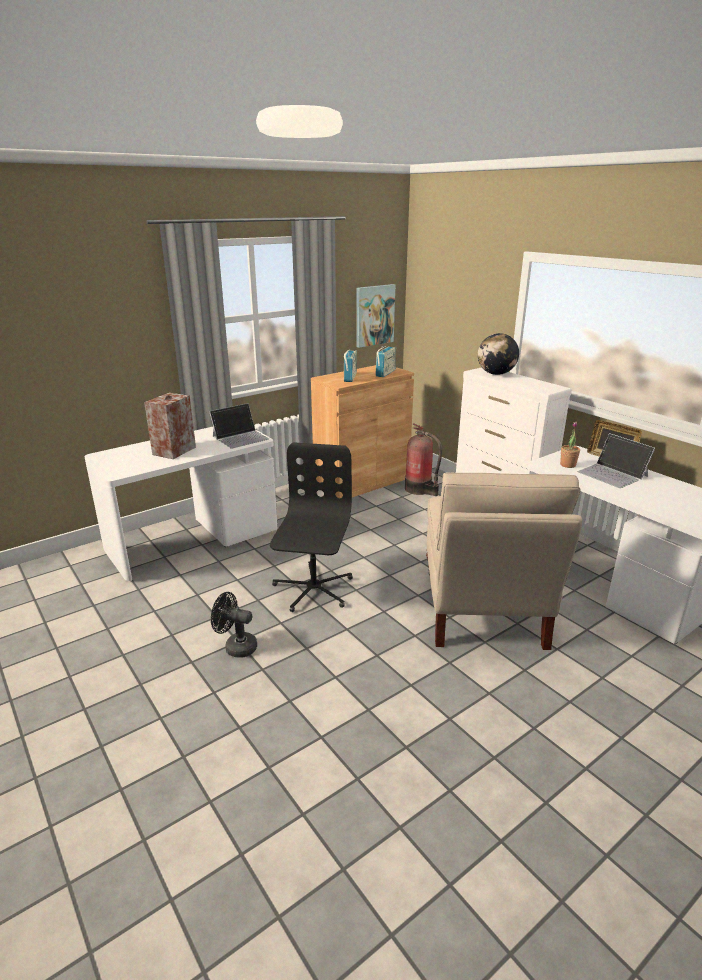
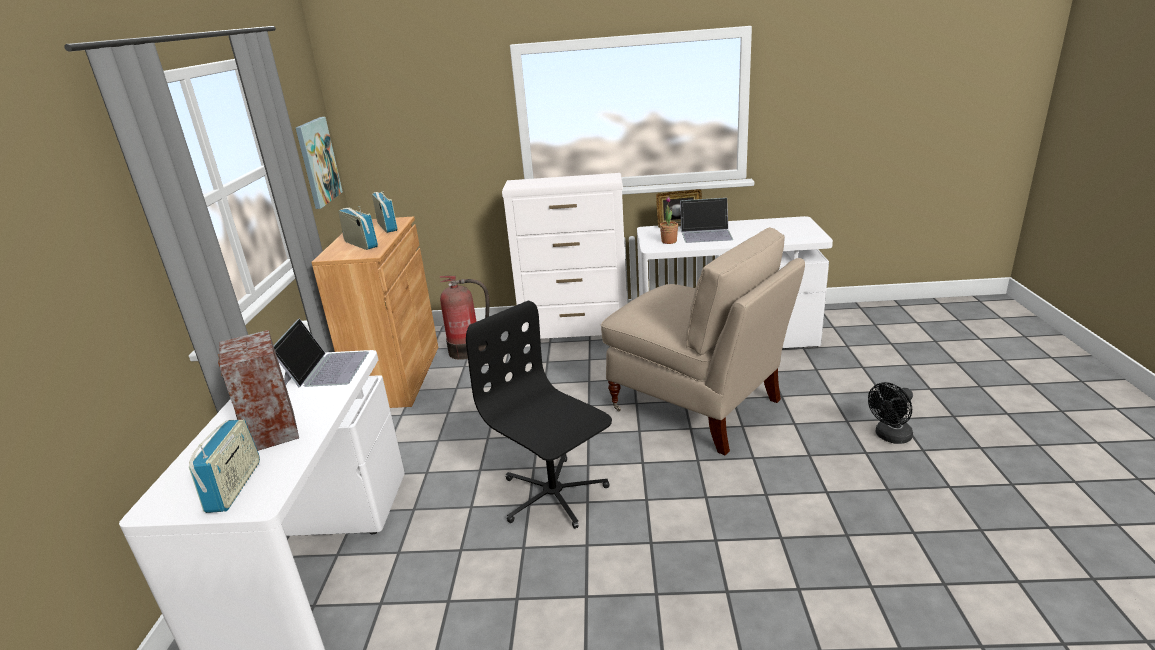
camera: 50 degrees left, 0 degrees up
(125, 463) = (234, 486): none -> radio
(236, 646) = (594, 602): black fan -> black fan (890, 437)
(496, 374) = (535, 182): globe -> none

